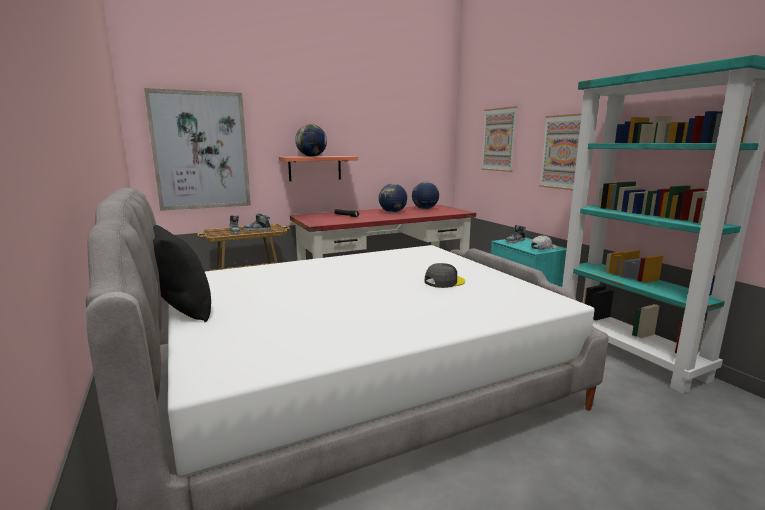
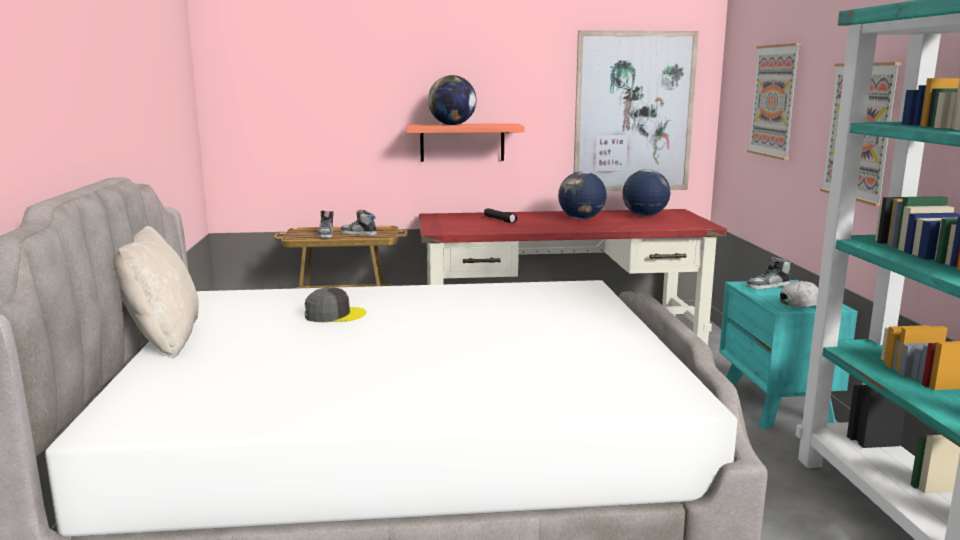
camera: 20 degrees right, 0 degrees up
(181, 310) = (163, 339): black pillow -> beige pillow
(201, 151) = (294, 115): picture -> picture (633, 112)
(444, 282) = (541, 343): grey cap -> grey cap (334, 315)

